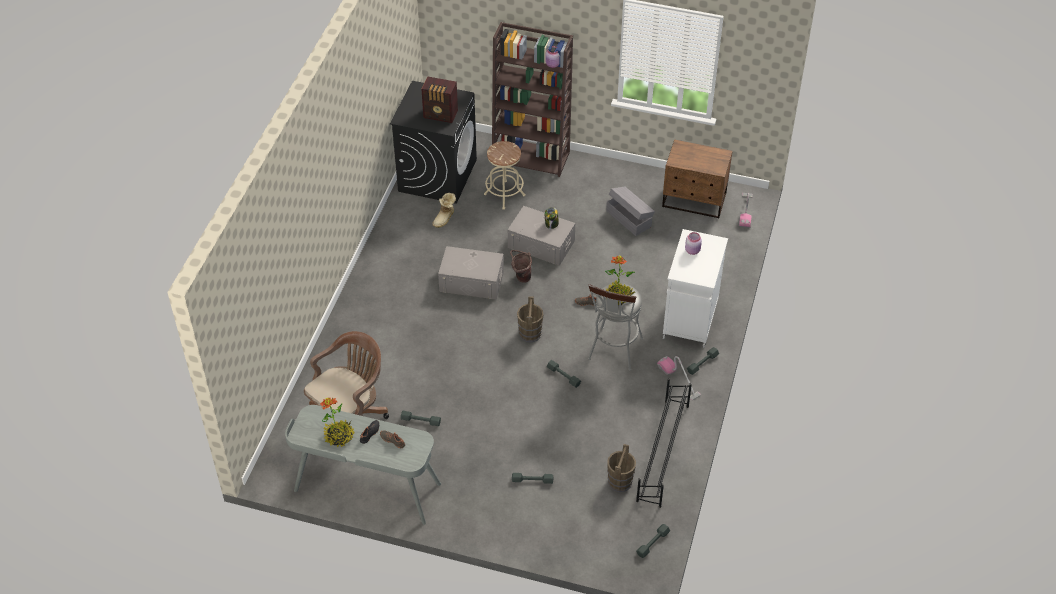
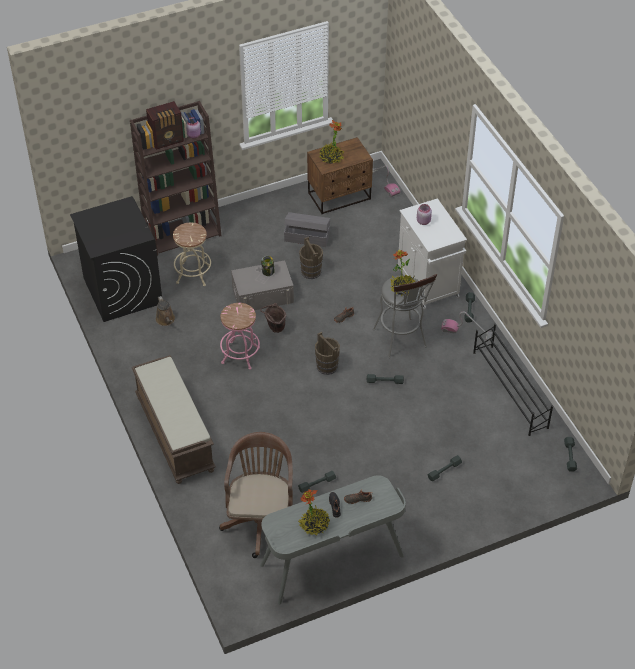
camera: 40 degrees left, 0 degrees up
(358, 309) = (174, 433): none -> brown bench
(441, 115) = (126, 228): radio -> radio (167, 140)
(445, 218) = (166, 320): boot -> brown watering can
(471, 281) = (240, 355): grey storage box -> pink stool
(620, 481) = (503, 429): brown bucket -> brown bucket (311, 271)
(689, 156) = (331, 158): none -> potted plant

